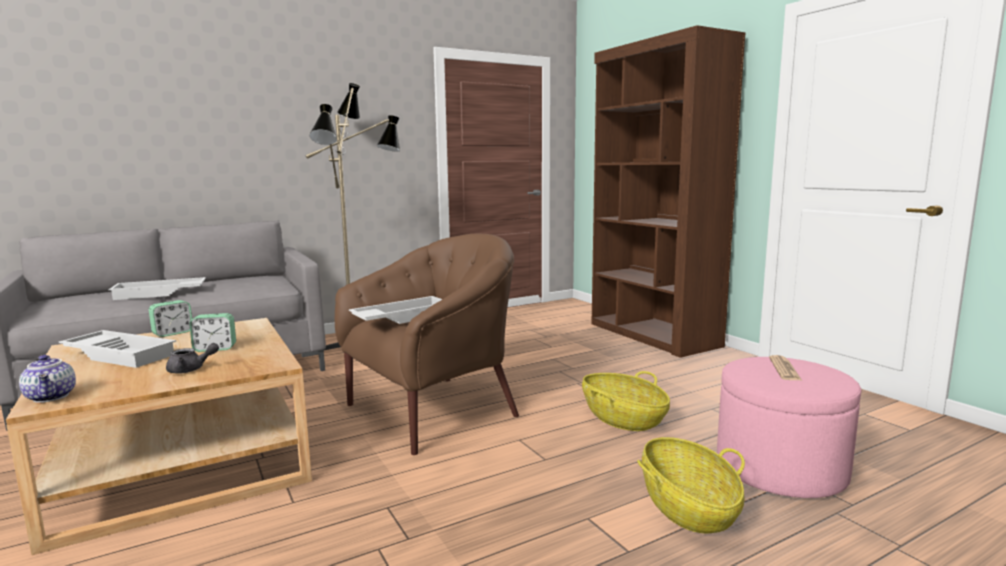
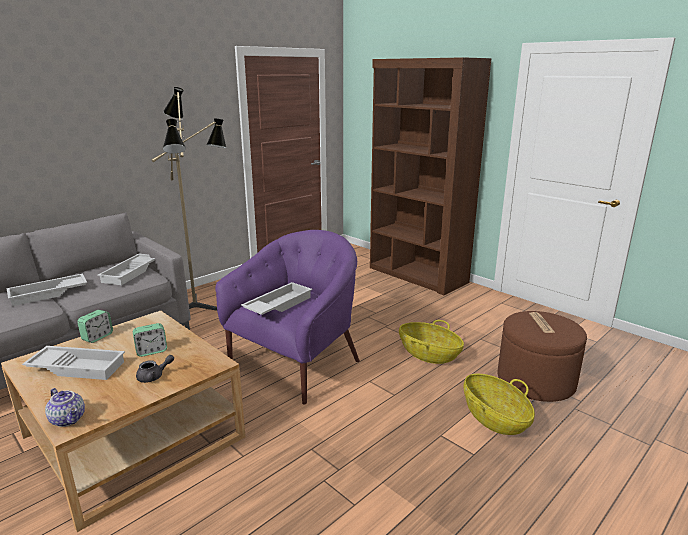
camera: 15 degrees left, 10 degrees up
(262, 283) = (131, 273): none -> white tray
(433, 410) = (296, 363): brown armchair -> purple armchair
(780, 468) = (535, 381): pink ottoman -> brown ottoman

